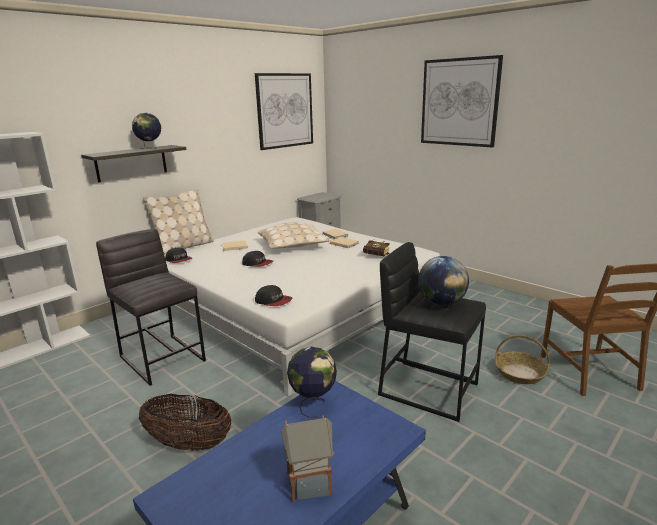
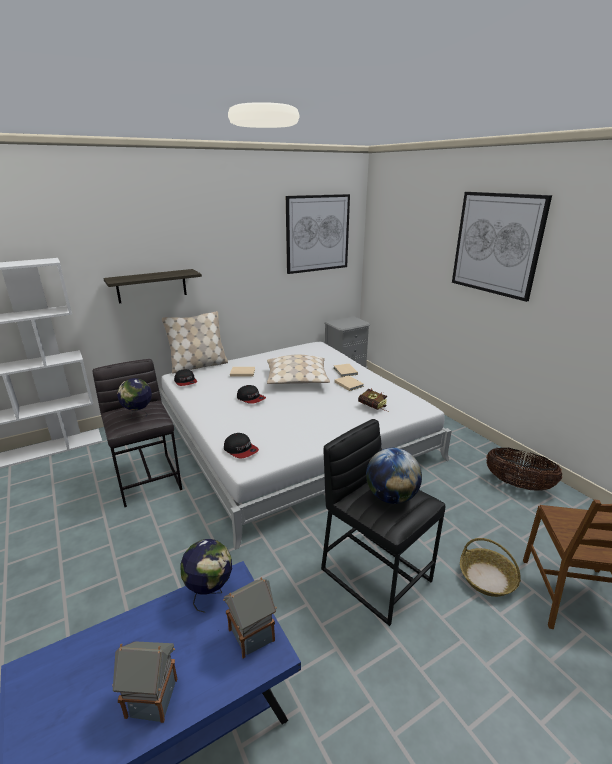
camera: 15 degrees right, 5 degrees up
(150, 148) = (167, 274): globe -> globe (138, 416)
(188, 444) = (126, 582): basket -> basket (518, 484)
(371, 421) = (252, 634): none -> toy house

